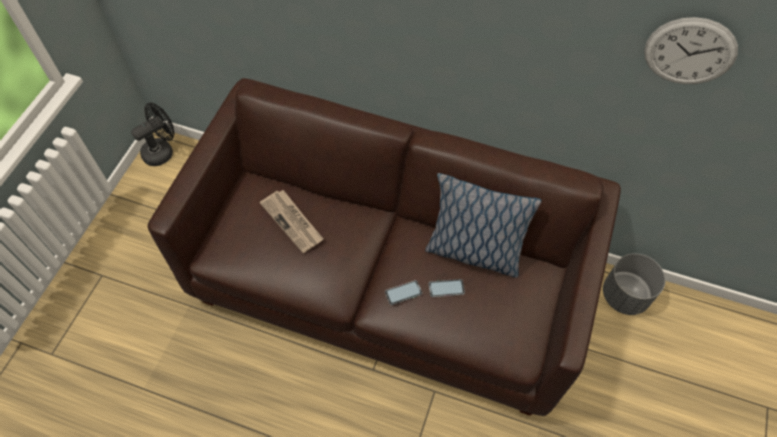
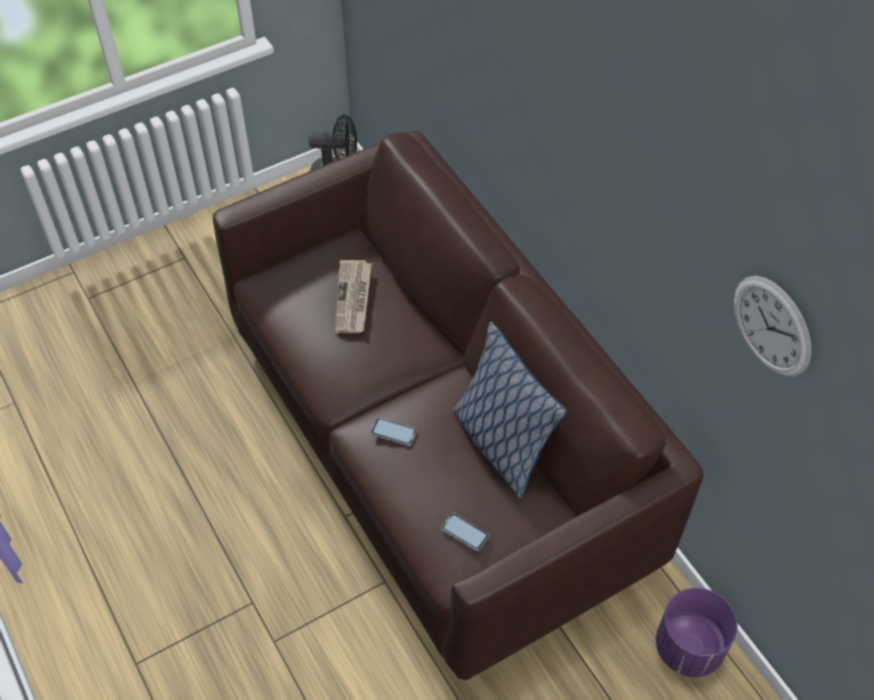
camera: 40 degrees right, 5 degrees down
(446, 288) = (438, 457): phone -> phone (465, 532)
(625, 295) = (689, 647): grey planter -> purple planter

